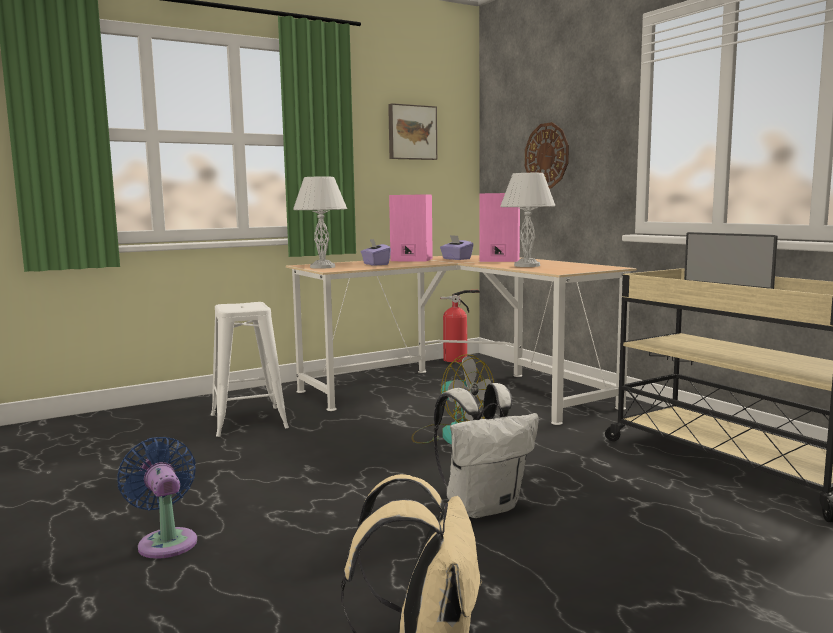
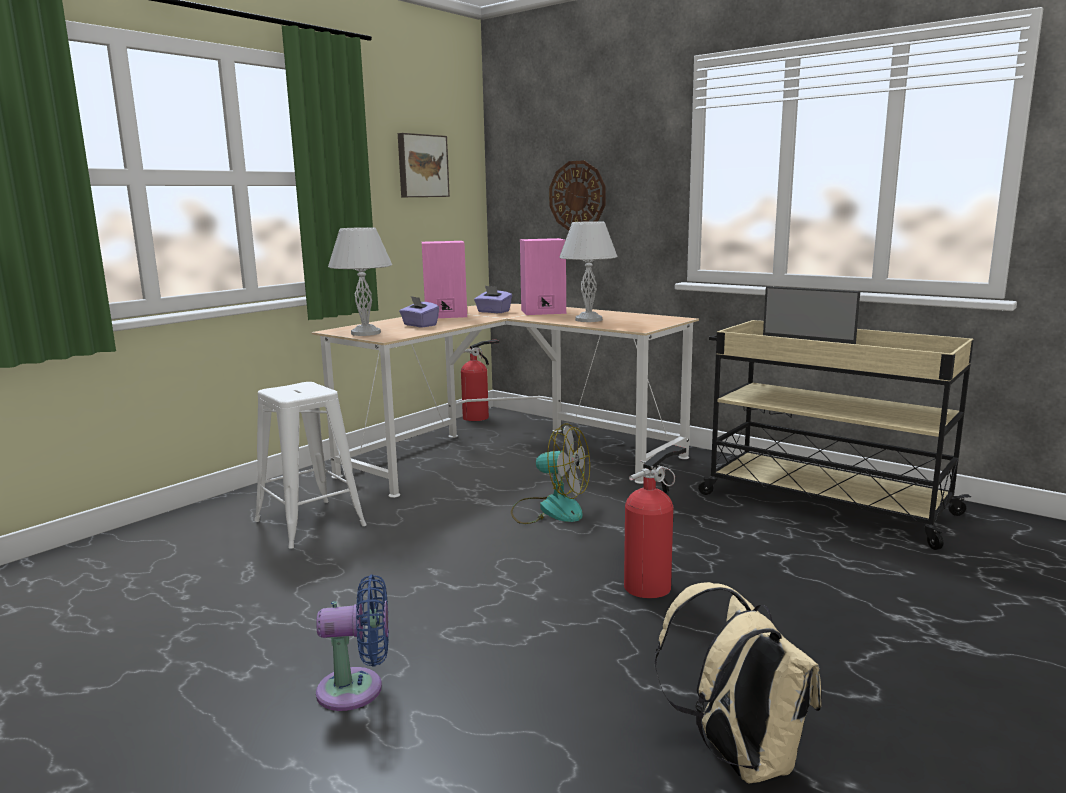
camera: 20 degrees left, 5 degrees up
(166, 541) = (357, 689): blue fan -> blue fan turned 135 degrees clockwise
(483, 506) = (651, 585): white backpack -> fire extinguisher

